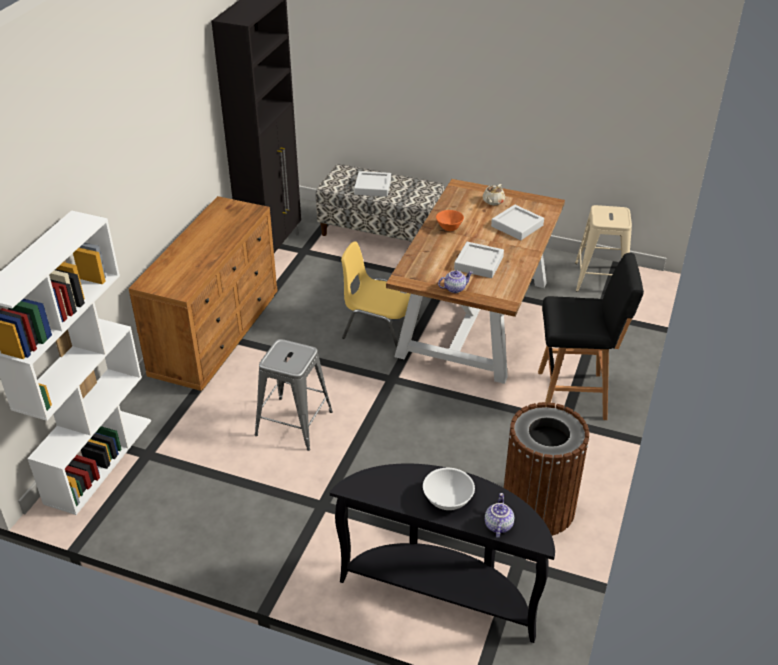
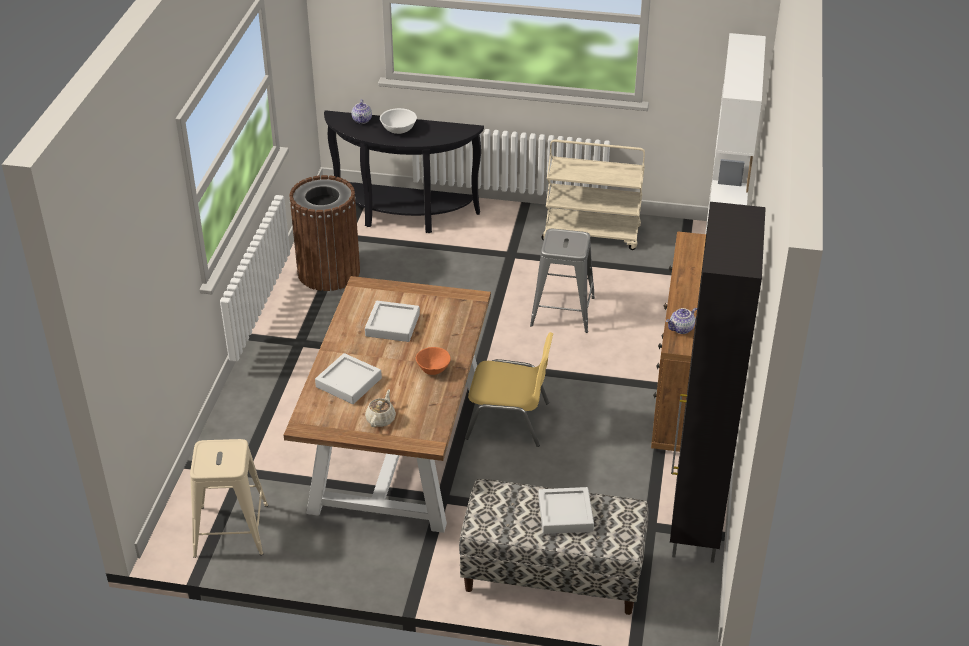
camera: 170 degrees right, 0 degrees up
(214, 524) = (592, 234): none -> beige cart
(455, 288) = (415, 293): teapot -> teapot (681, 329)
(575, 395) = (285, 369): black stool -> none

